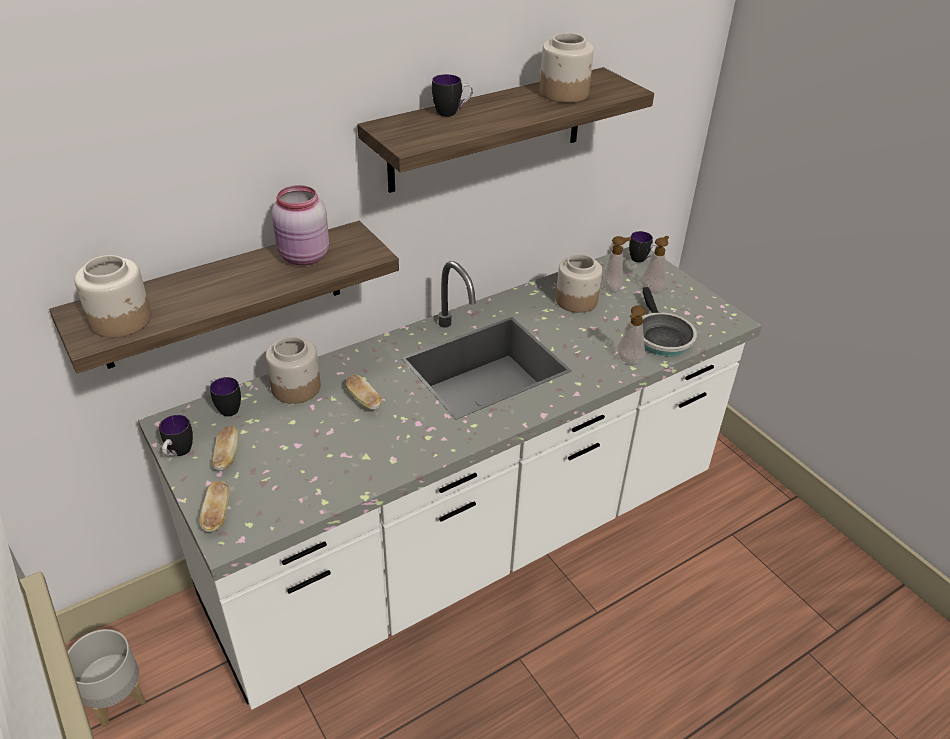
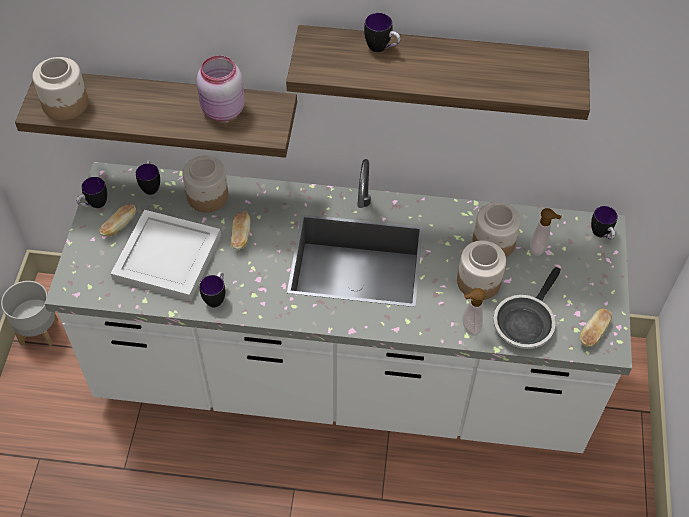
camera: 40 degrees right, 15 degrees up
(217, 514) = (78, 267): bread -> bread (593, 333)
(307, 454) = (167, 256): none -> white tray
(394, 458) = (216, 297): none -> mug
(564, 93) = (505, 70): jar -> jar (479, 282)
(653, 289) = (575, 271): soap dispenser -> none

